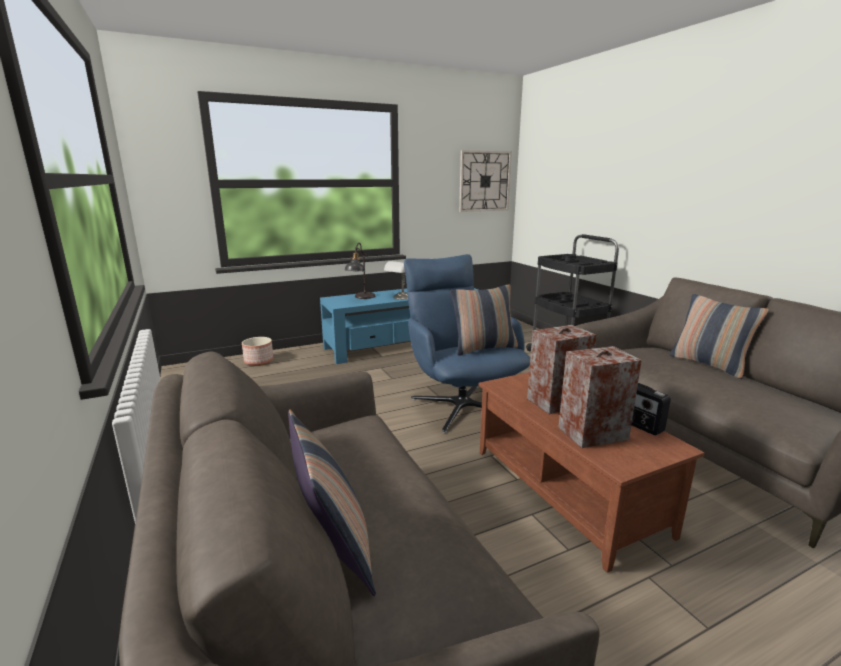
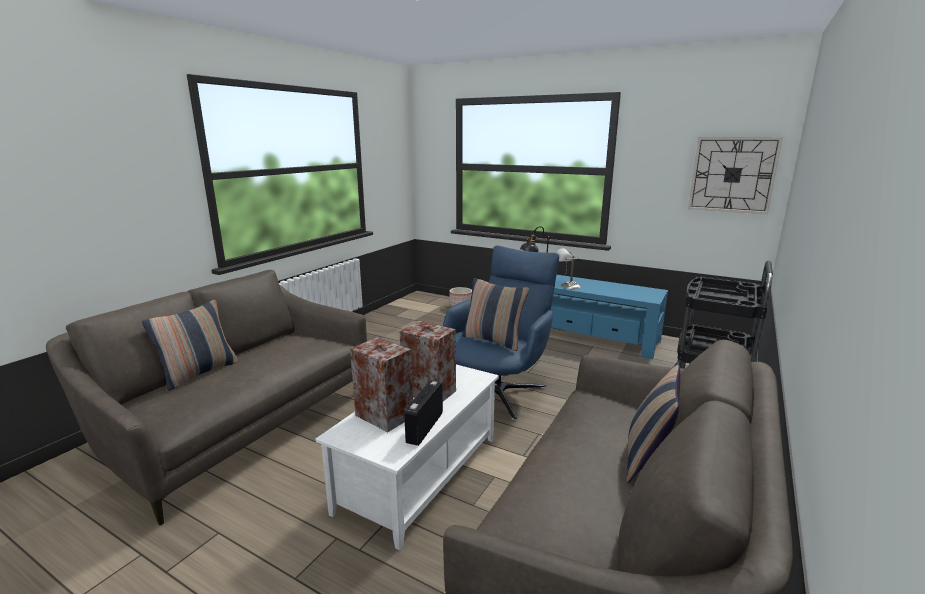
camera: 55 degrees right, 0 degrees up
(567, 490) = (421, 474): brown coffee table -> white coffee table

